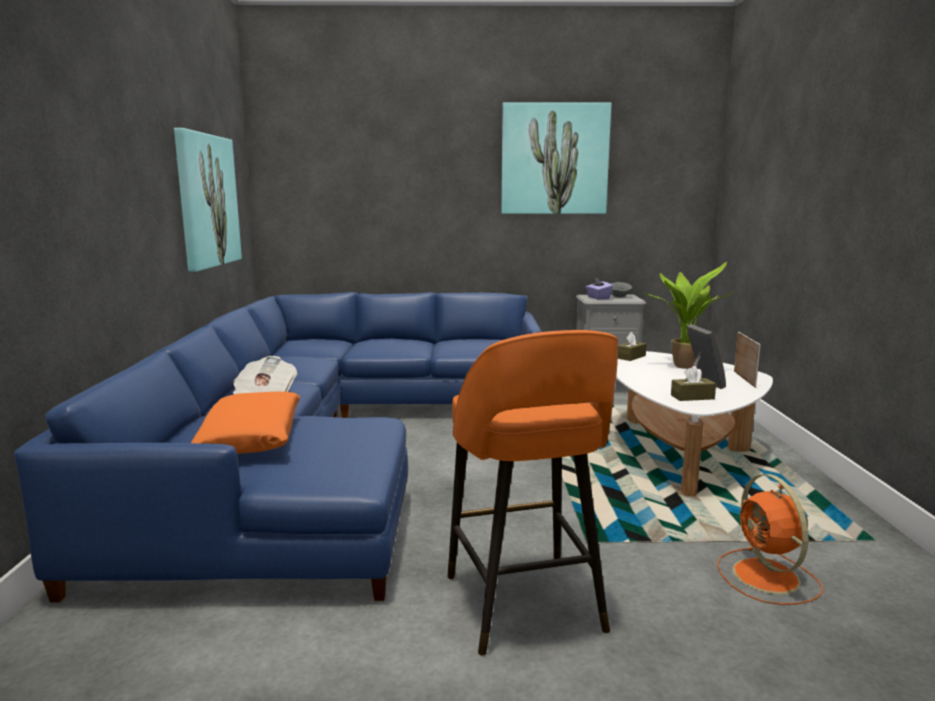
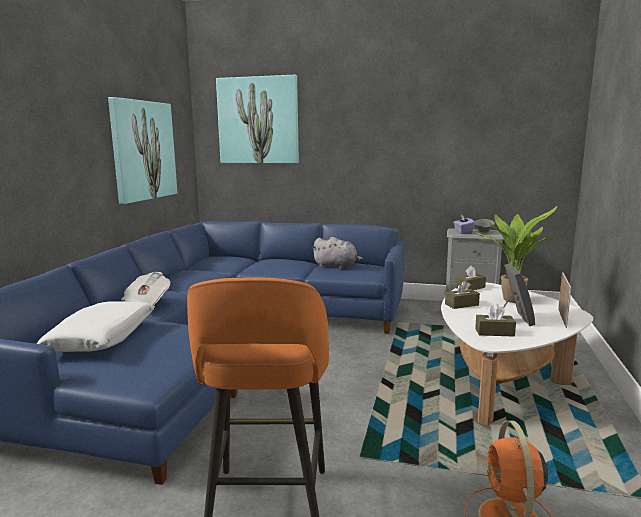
camera: 15 degrees right, 0 degrees up
(252, 437) = (102, 337): orange pillow -> white pillow
(464, 343) = (337, 267): none -> grey plush toy
(554, 159) = (429, 112): picture -> picture (258, 120)
(637, 374) = (461, 304): none -> brown tissue box

